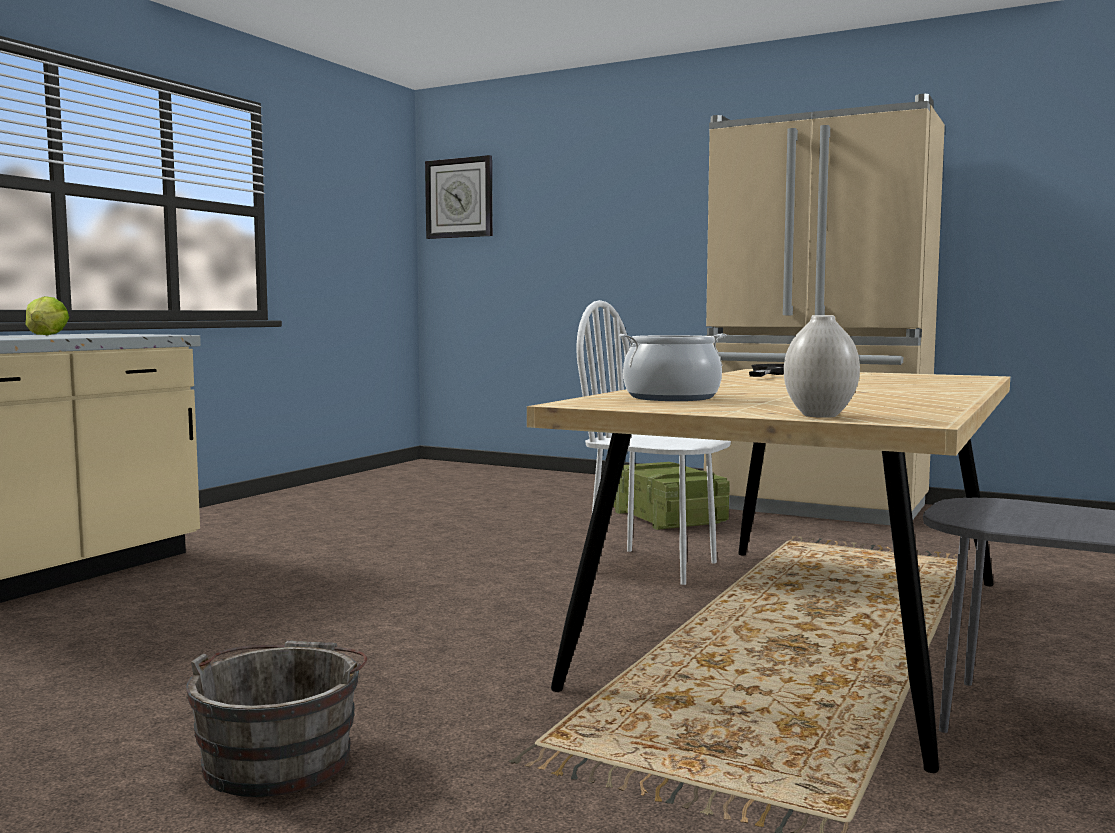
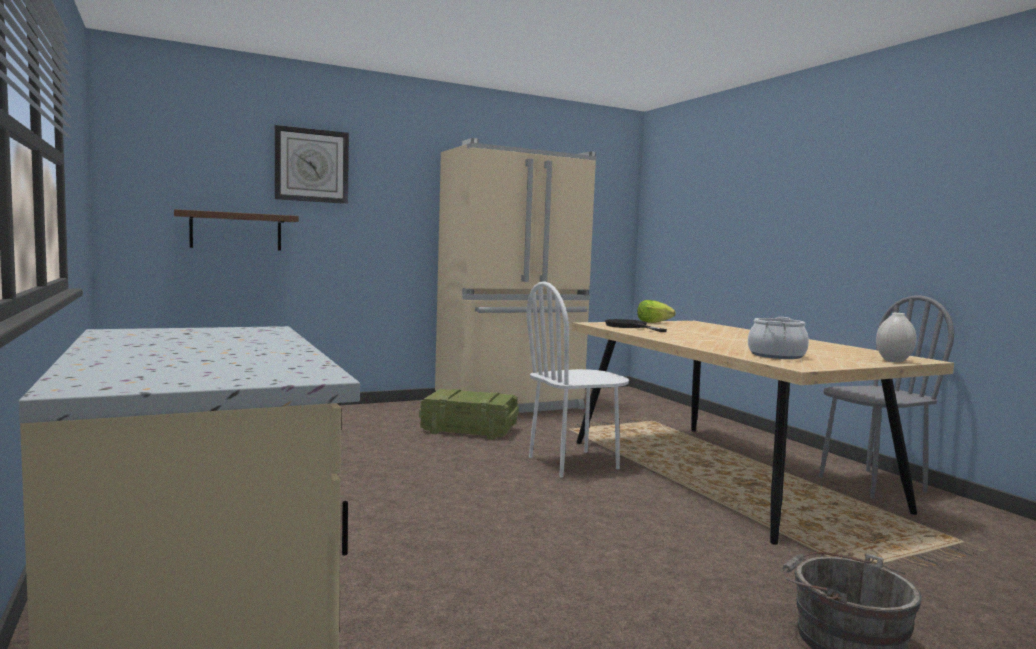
camera: 55 degrees left, 0 degrees up
(46, 335) = (178, 344): lettuce -> lettuce (653, 322)
(459, 198) = (154, 153): wall clock -> wall clock (311, 165)
(524, 270) = (236, 231): none -> brown shelf

